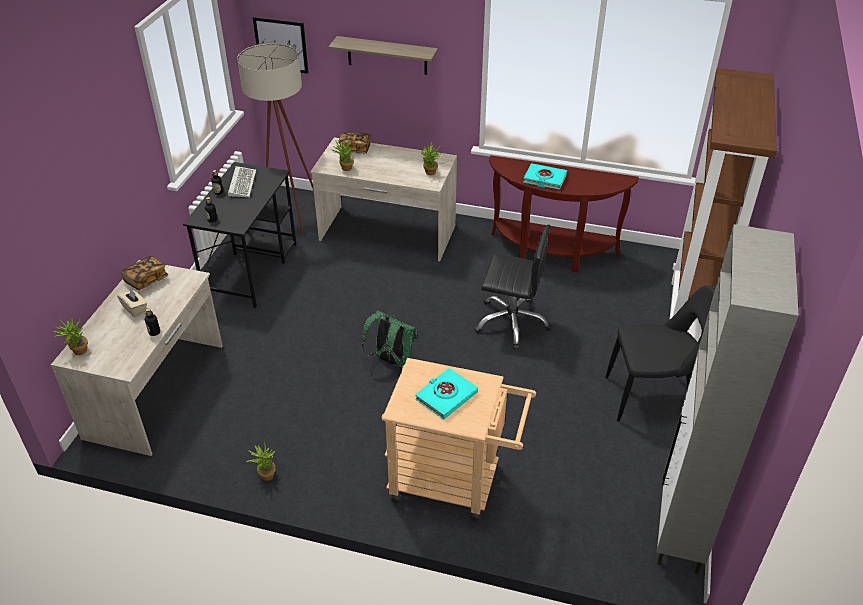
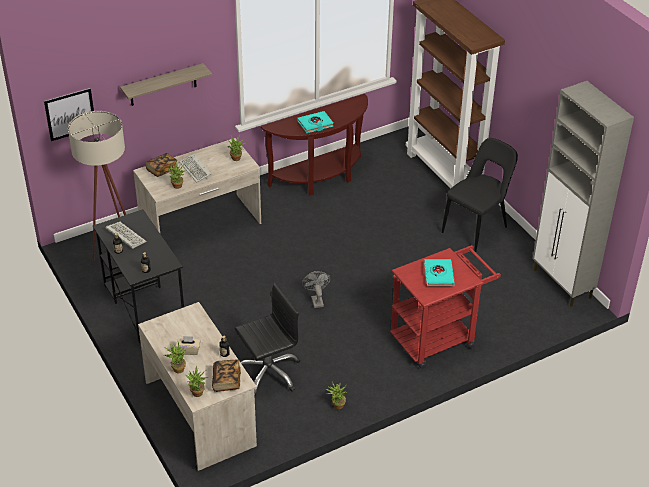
camera: 45 degrees left, 0 degrees up
(101, 317) = (176, 368): none -> potted plant
(146, 280) = (166, 331): book -> book (226, 381)
(382, 164) = (196, 170): none -> keyboard
(391, 360) = (316, 300): green backpack -> grey fan
(455, 483) = (438, 337): beige cart -> red cart
(511, 322) = (354, 234): black office chair -> black office chair (268, 373)

